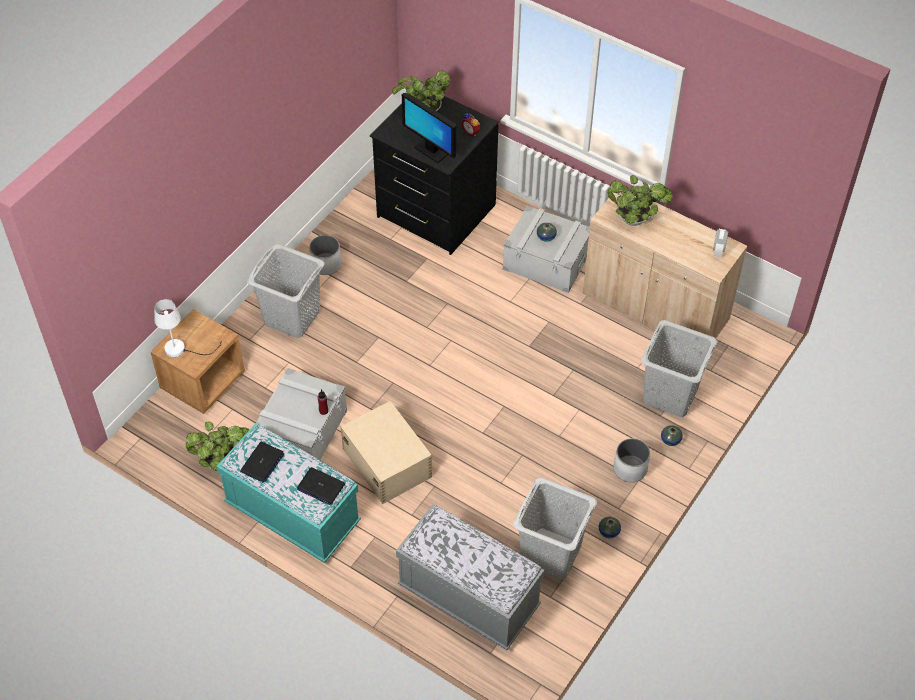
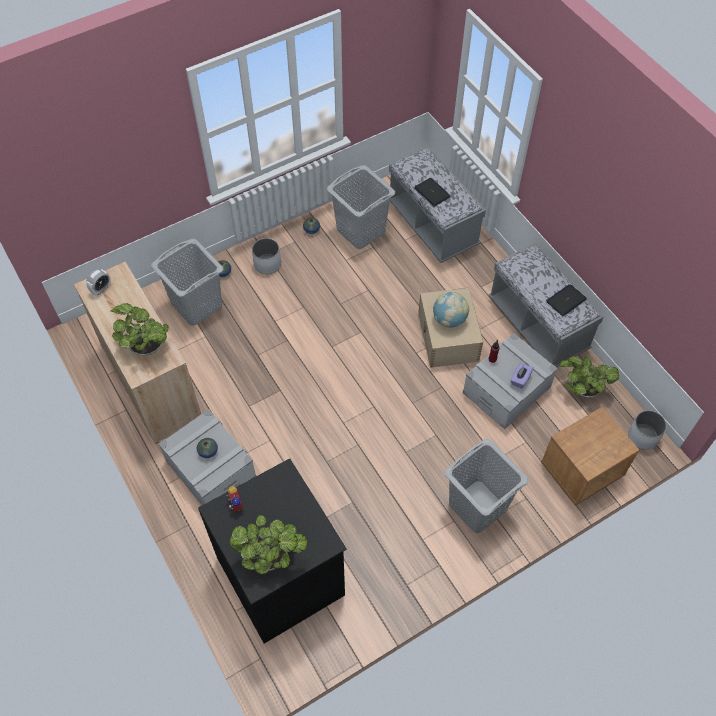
camera: 155 degrees left, 5 degrees up
(181, 349) = (609, 440): white table lamp -> none
(287, 401) = (520, 379): none -> purple tissue box
(293, 514) = (537, 325): turquoise bench -> grey bench
(320, 486) = (525, 266): laptop -> laptop (432, 192)
(326, 264) = (421, 555): white planter -> white planter (643, 436)
(386, 436) = (449, 319): none -> globe
(431, 150) = (291, 497): monitor -> none

